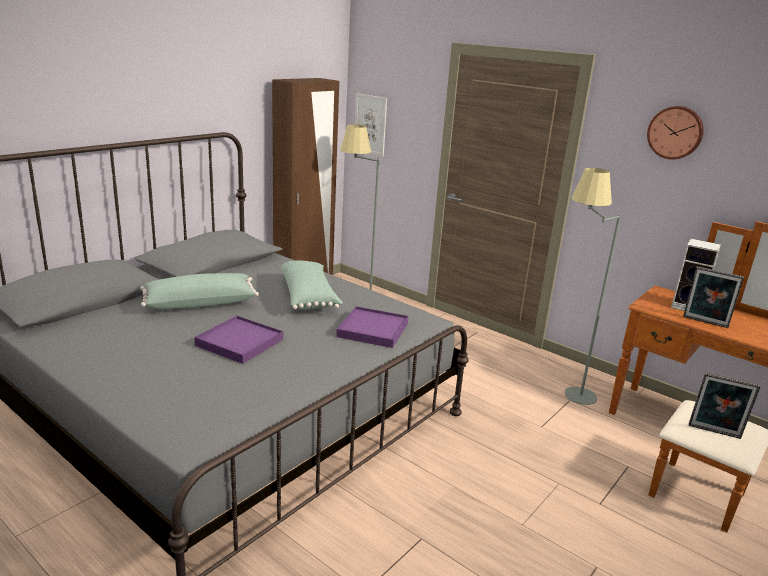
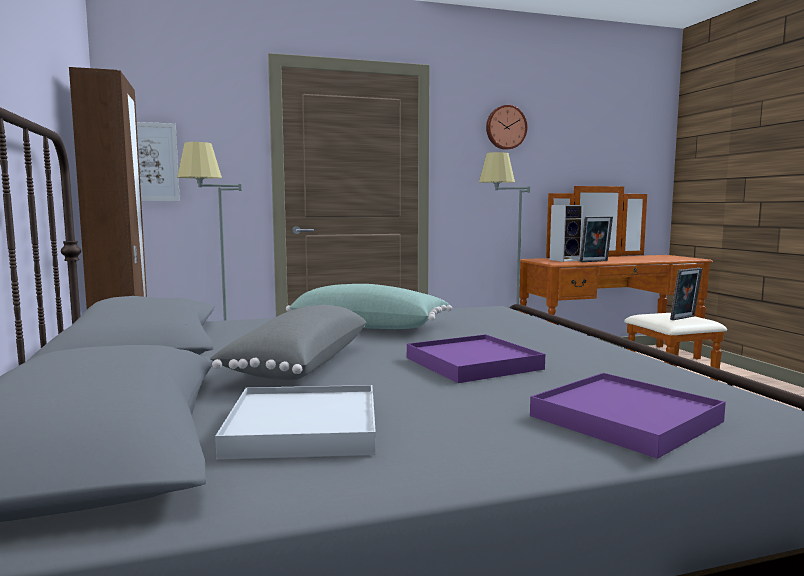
camera: 55 degrees left, 15 degrees down
(106, 329) = (303, 428): none -> white tray
(200, 303) = (297, 365): green pillow -> grey pillow
(372, 330) = (497, 321): purple tray -> purple tray (625, 419)

